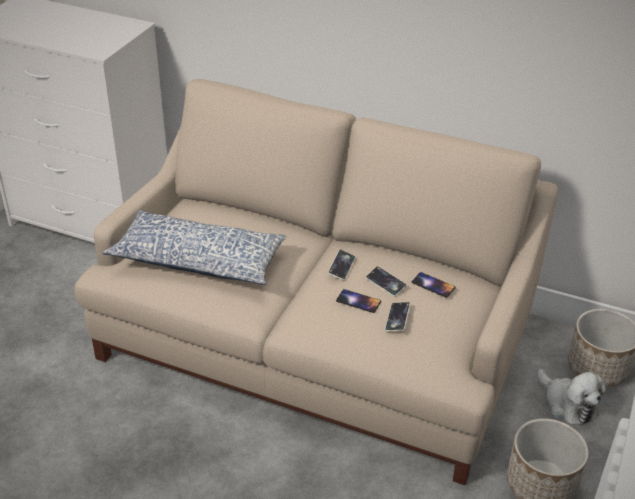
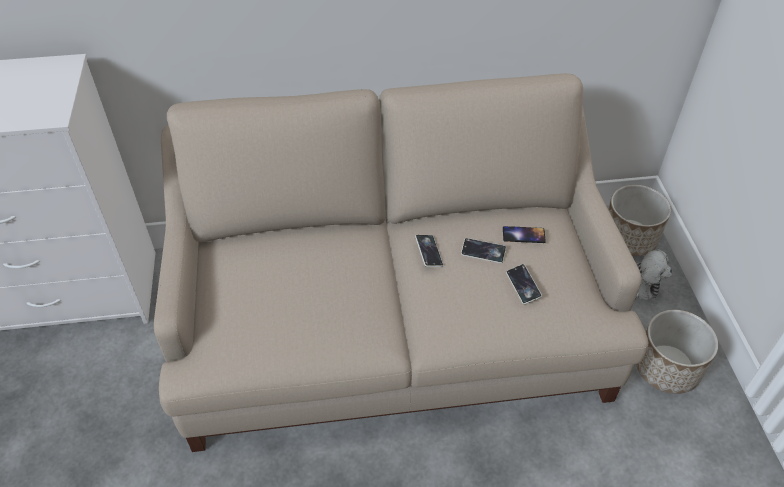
camera: 30 degrees left, 10 degrees up
(198, 260) = (285, 309): pillow -> none
(358, 301) = (475, 283): phone -> none

